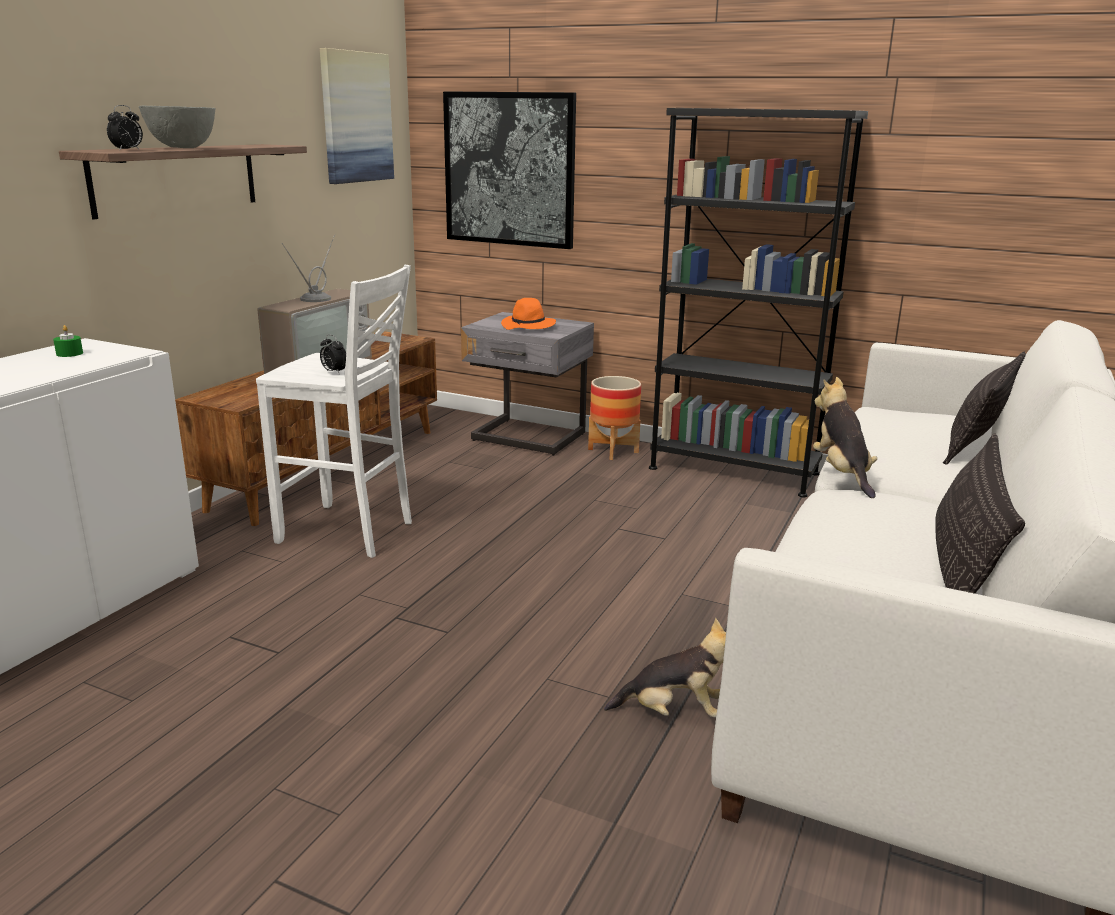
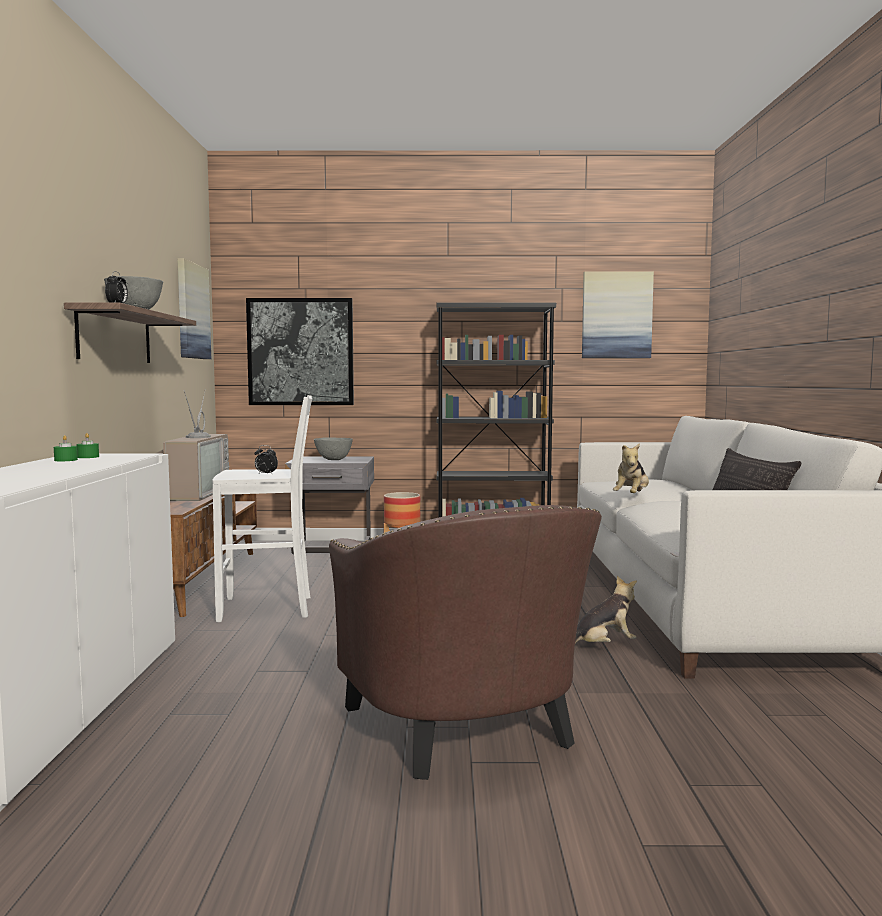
camera: 25 degrees left, 15 degrees down
(31, 360) = (66, 460): none -> green candle
(331, 821) = (467, 730): none -> brown armchair
(528, 326) = (334, 460): orange hat -> grey bowl
(842, 474) = (631, 496): plush toy -> plush toy turned 120 degrees counterclockwise
(977, 443) = (672, 483): pillow -> none
(989, 126) = (616, 315): none -> picture

